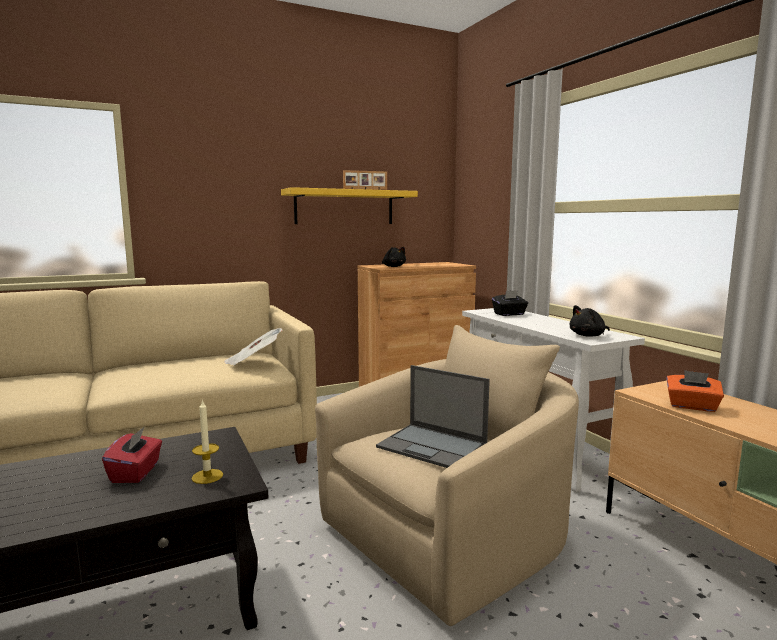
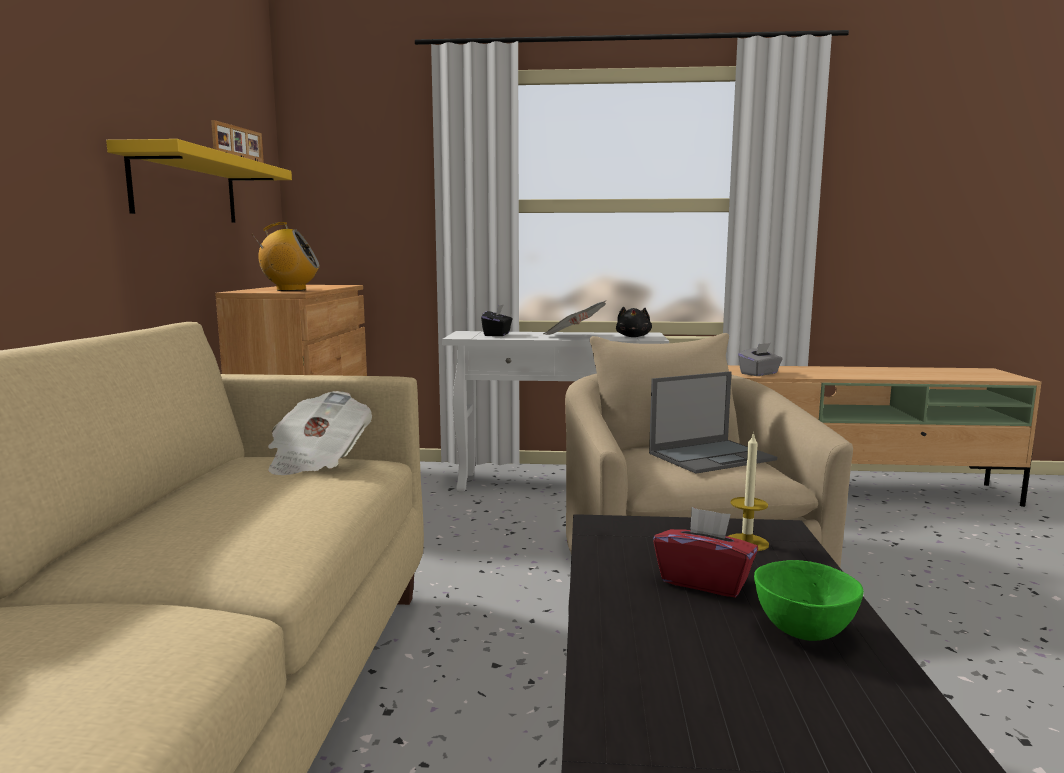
camera: 60 degrees left, 0 degrees up
(66, 505) = (802, 632): none -> green bowl
(393, 267) = (290, 290): black plush toy -> radio
(544, 326) = (574, 337): none -> newspaper
(692, 406) = (759, 374): orange tissue box -> grey tissue box

